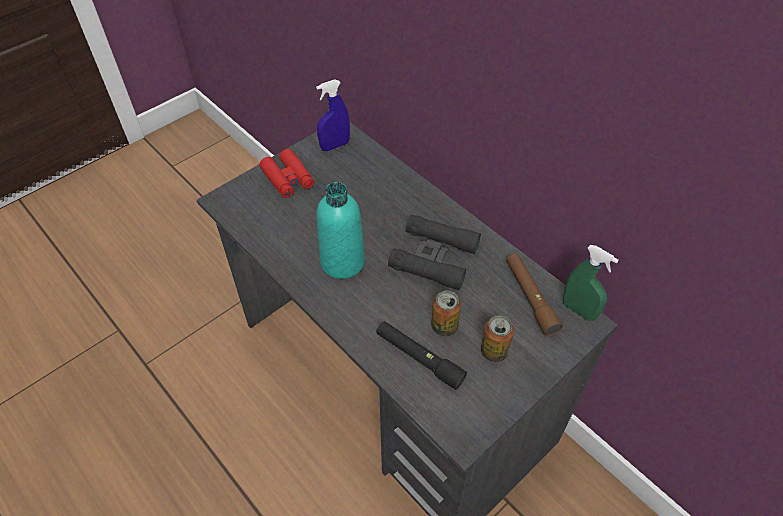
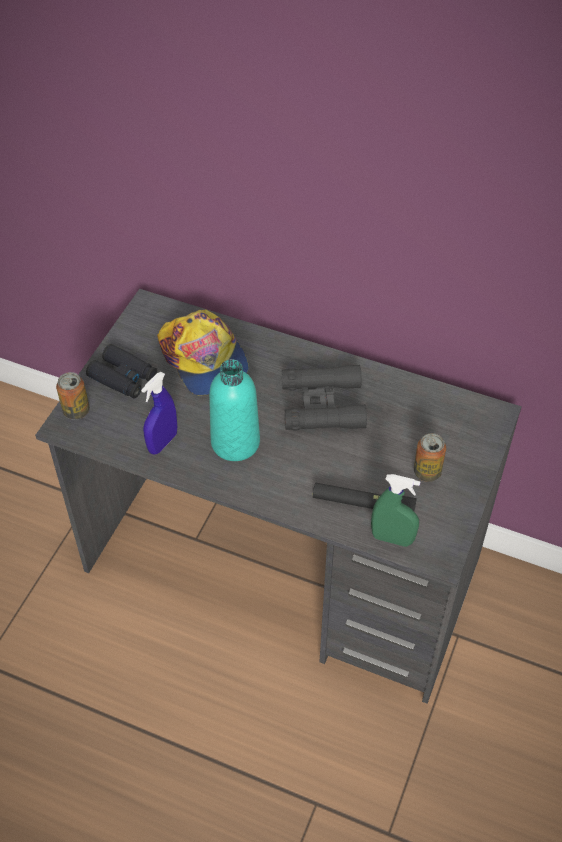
camera: 25 degrees left, 0 degrees up
(288, 179) = (123, 377): red binoculars -> black binoculars
(335, 146) = (151, 324): blue spray bottle -> blue spray bottle (162, 442)
(359, 186) = (204, 359): none -> cap
(444, 326) = (369, 467): can -> can (76, 411)
(530, 297) = (433, 410): brown flashlight -> none
(578, 310) = (482, 406): green spray bottle -> green spray bottle (392, 538)

